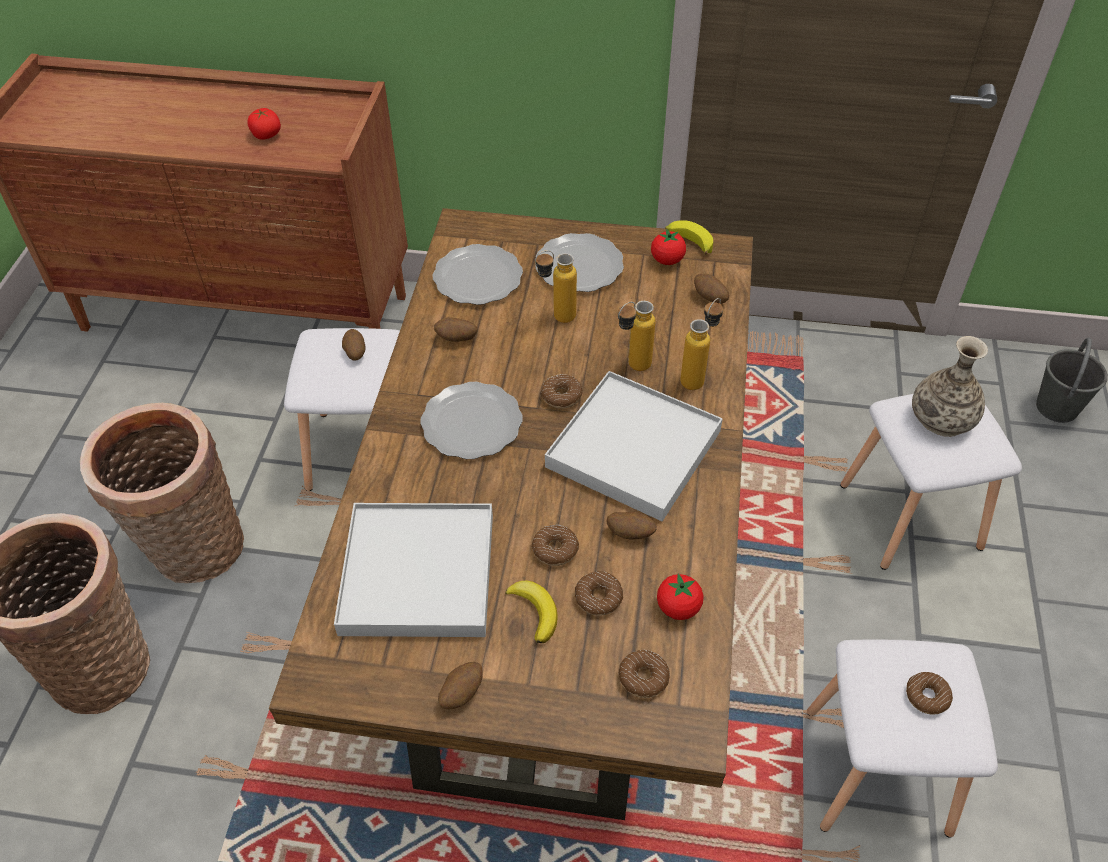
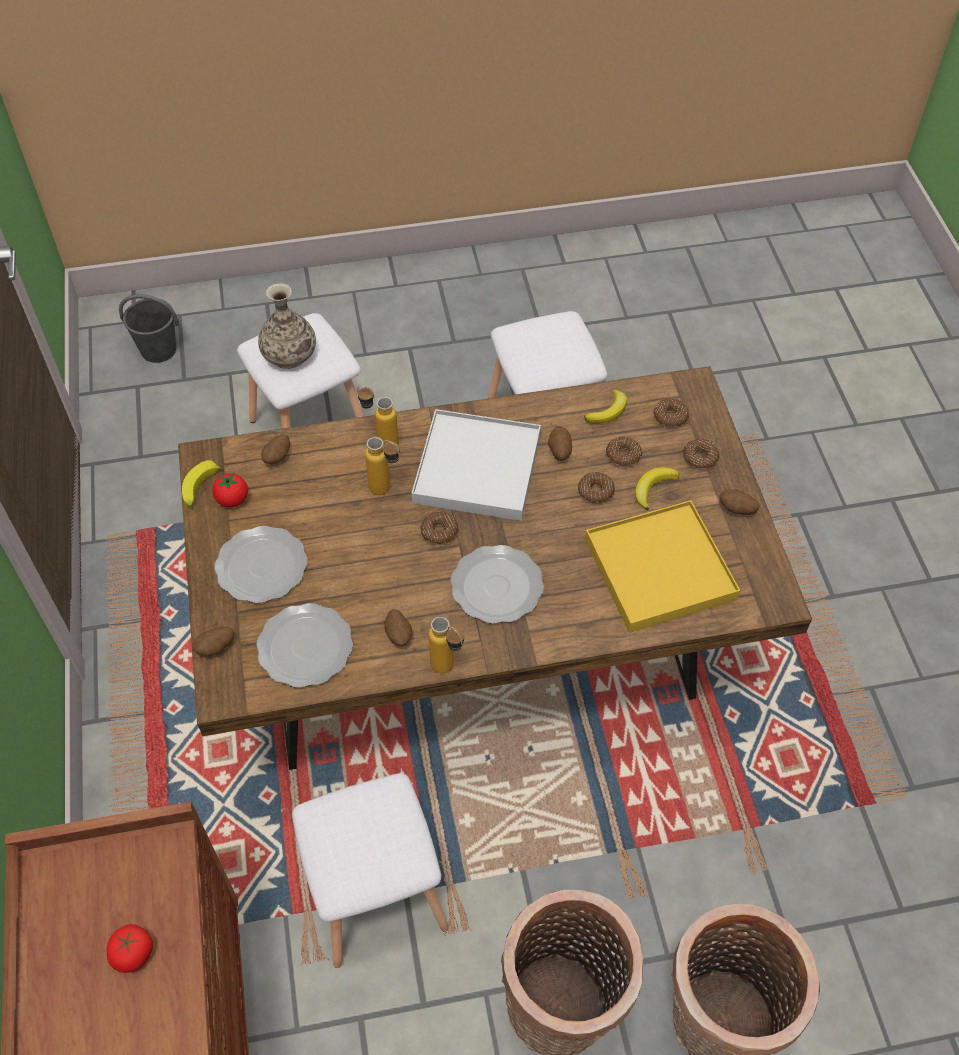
camera: 110 degrees left, 5 degrees up
(355, 353) = (351, 830): potato -> potato (216, 648)
(418, 573) = (659, 569): white tray -> yellow tray
(556, 318) = (343, 564): bottle -> bottle (448, 670)
(678, 607) = (608, 411): tomato -> banana
(927, 696) = (547, 340): donut -> donut (699, 458)

